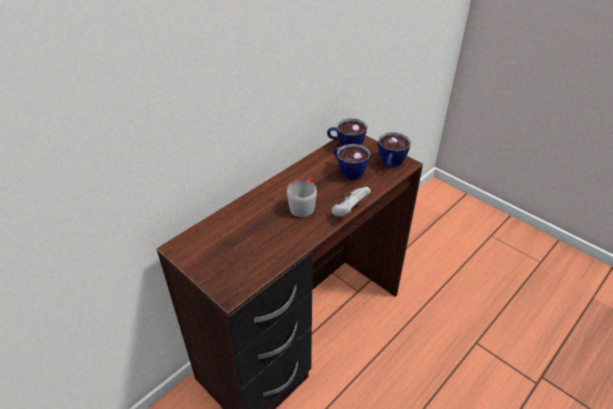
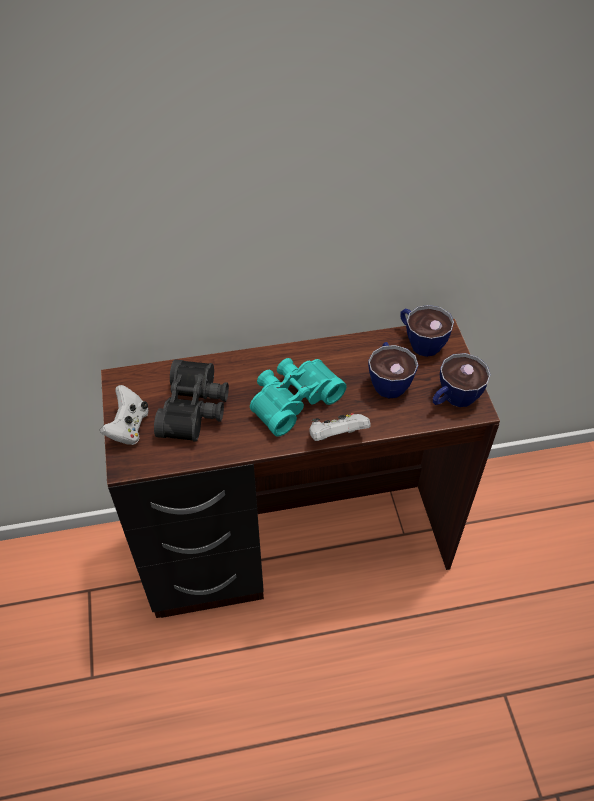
camera: 35 degrees right, 10 degrees up
(211, 271) = (128, 427): none -> white game controller
(248, 238) = (196, 409): none -> black binoculars
(303, 204) = (292, 399): grey mug -> turquoise binoculars

